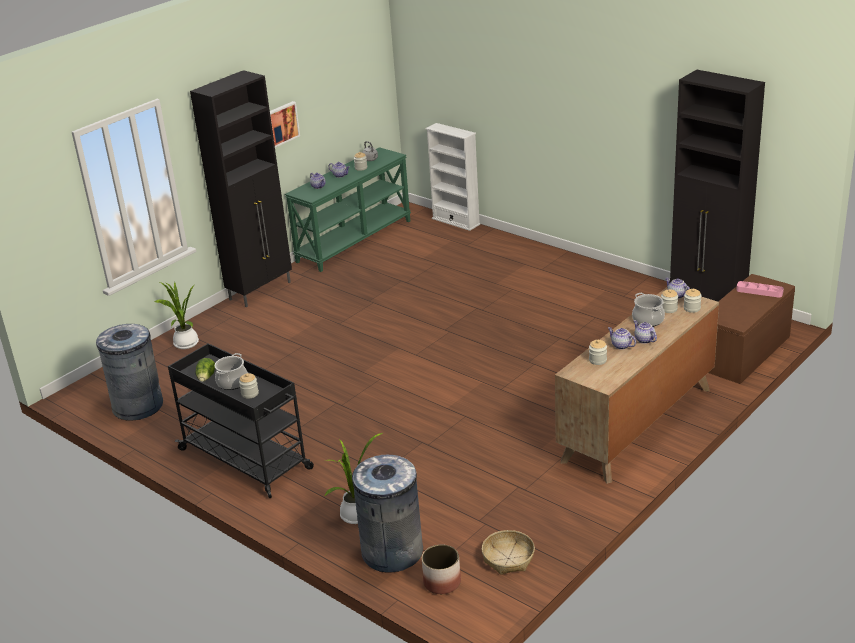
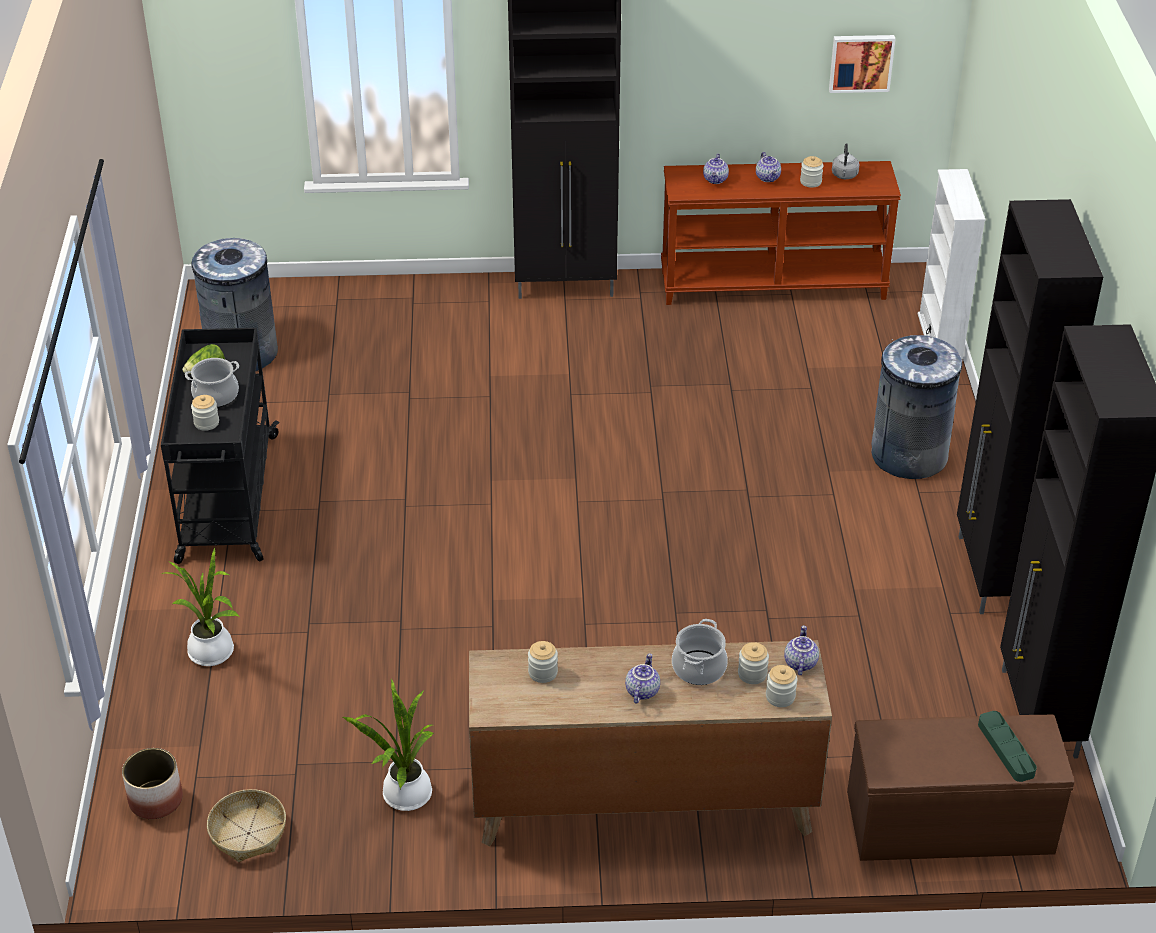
camera: 45 degrees right, 10 degrees up
(185, 344) = (391, 306): potted plant -> potted plant (403, 796)
(281, 124) = (683, 62): picture -> picture (861, 62)
(354, 241) = (773, 284): green console table -> brown console table
(392, 552) = (173, 723): grey trash can -> grey trash can (908, 455)
(614, 276) = (991, 575): none -> black cabinet
(621, 346) = (602, 676): teapot -> none
(759, 291) = (1006, 749): pink tray -> green tray

